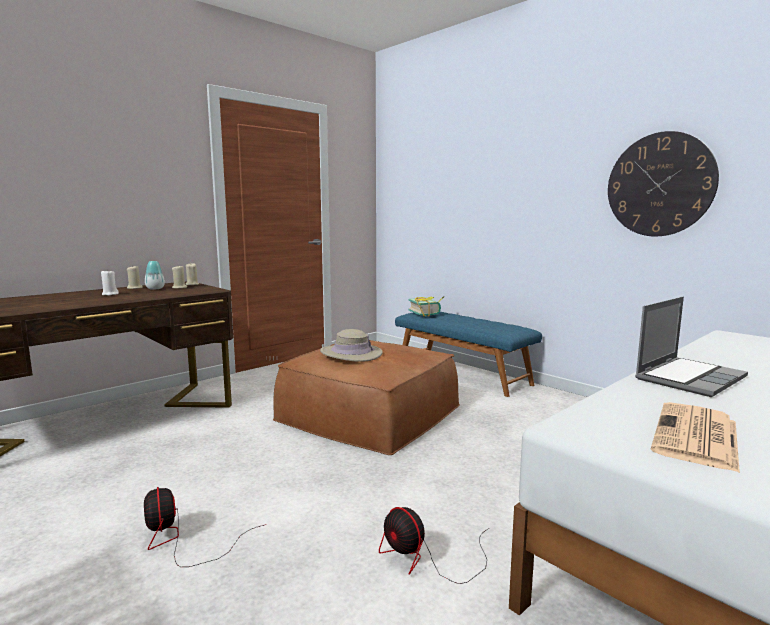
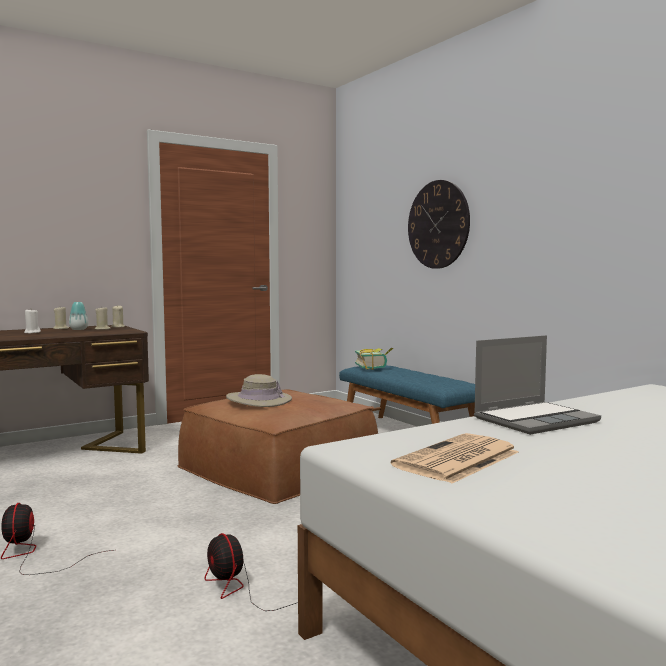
camera: 10 degrees right, 5 degrees down
(659, 185) = (596, 221): wall clock -> wall clock (438, 224)

